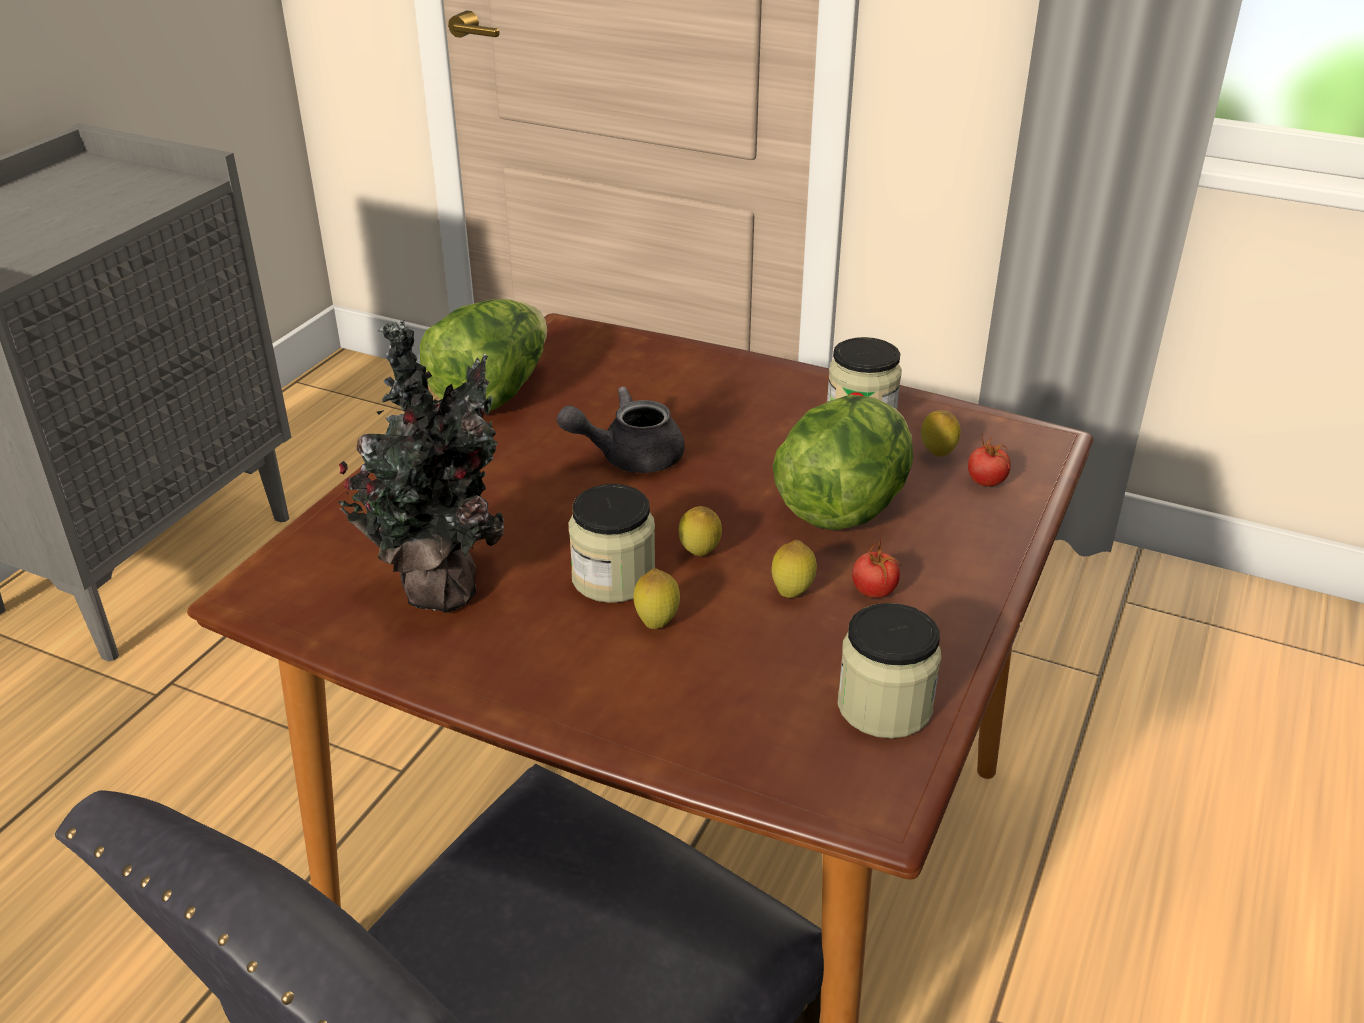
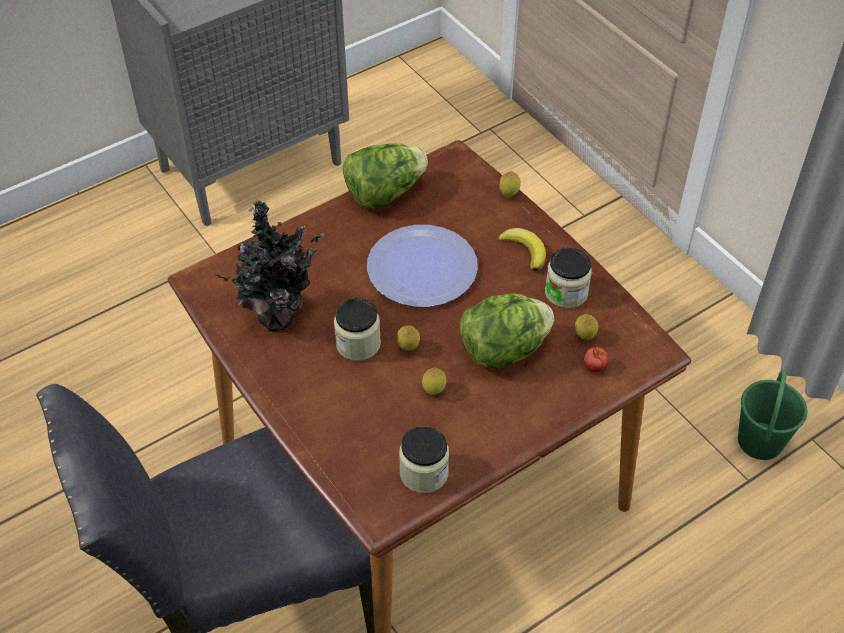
camera: 30 degrees right, 15 degrees up
(628, 456) = (421, 268): grey teapot -> plate
(657, 623) = (358, 379): lemon -> lemon (509, 195)
(758, 392) = (525, 250): none -> banana
(874, 592) = (474, 409): tomato -> none
(1072, 626) = (760, 440): none -> green bucket

